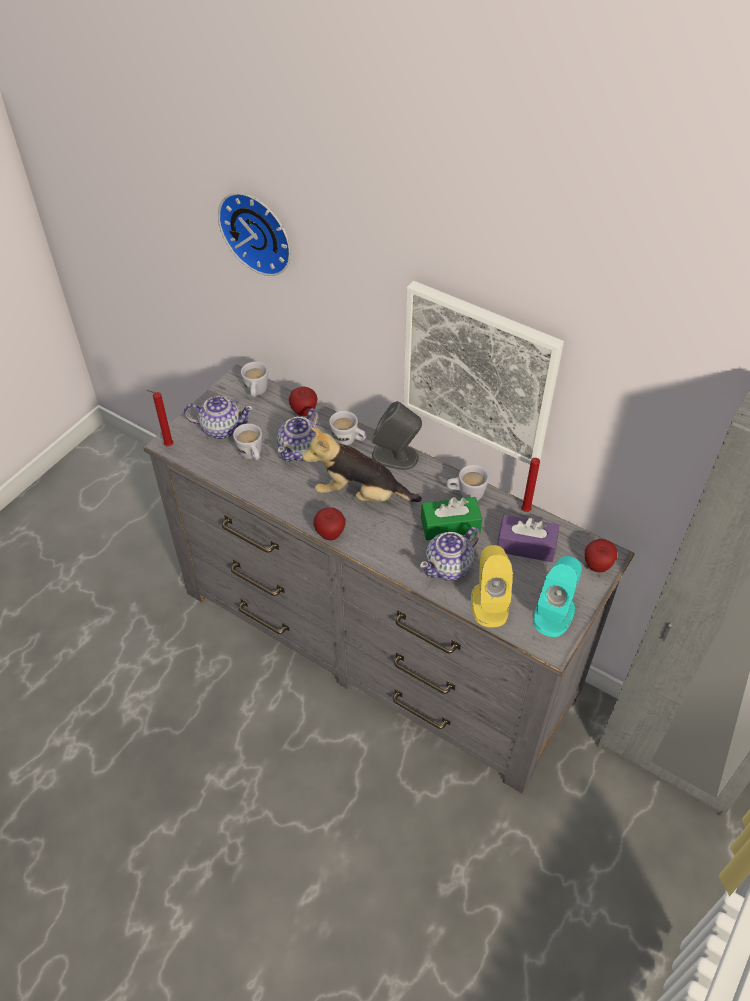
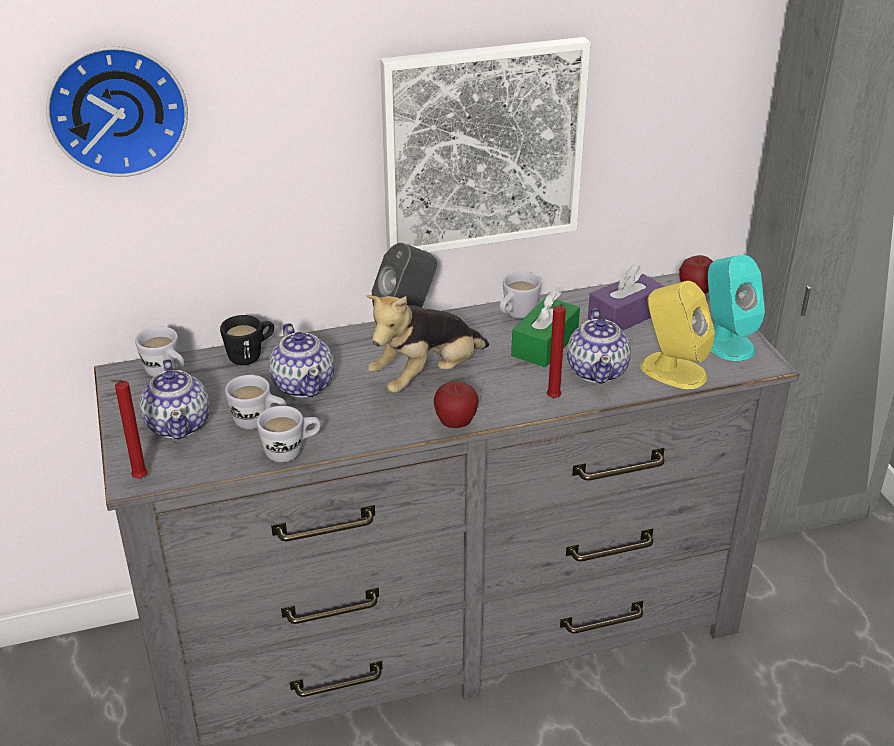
camera: 50 degrees left, 15 degrees down
(221, 428) = (179, 424): teapot -> teapot turned 120 degrees clockwise
(304, 412) = (251, 355): apple -> black mug
(348, 441) = (340, 348): white mug -> white mug (291, 451)
(524, 511) = (582, 296): red candle -> red candle (554, 400)

